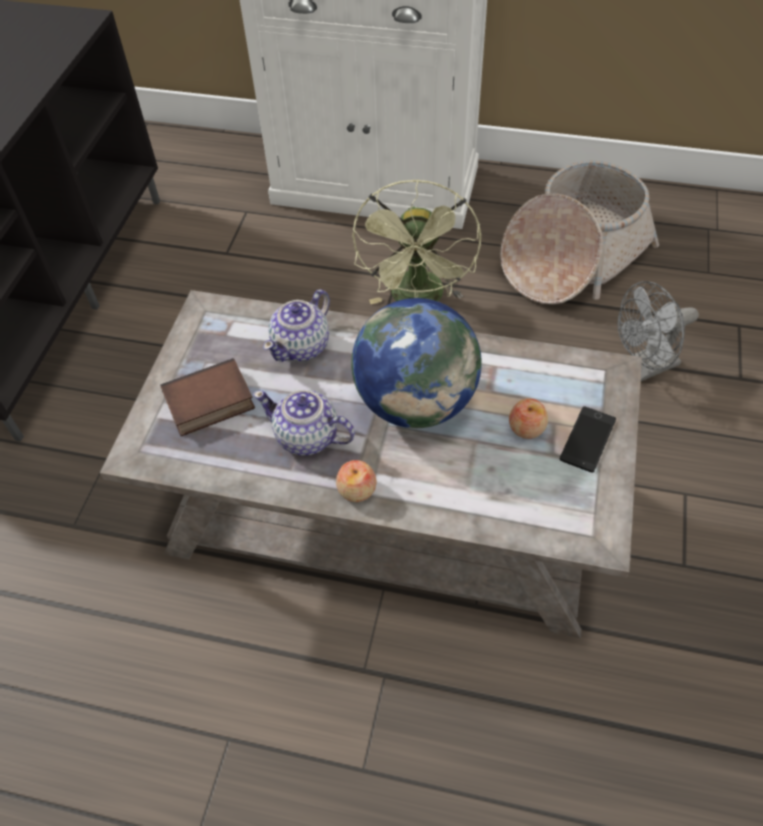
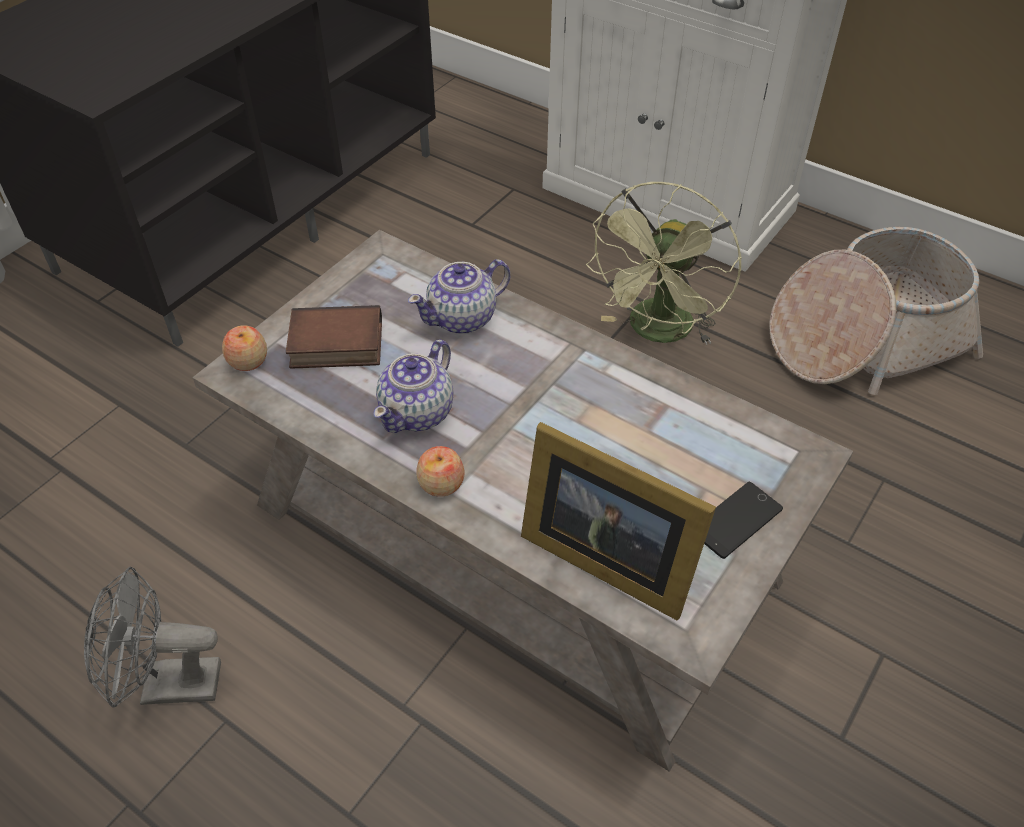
camera: 20 degrees right, 5 degrees down
(307, 437) = (418, 412): teapot -> teapot turned 105 degrees counterclockwise
(416, 402) = (556, 414): globe -> none
(508, 501) = (604, 555): none -> picture frame
(526, 428) = (669, 483): apple -> apple (248, 361)
(644, 368) = (897, 491): grey fan -> grey fan (168, 685)

